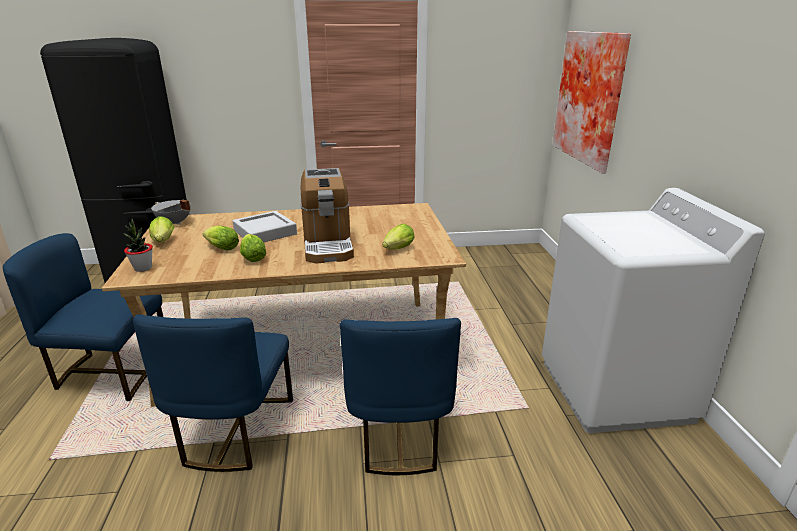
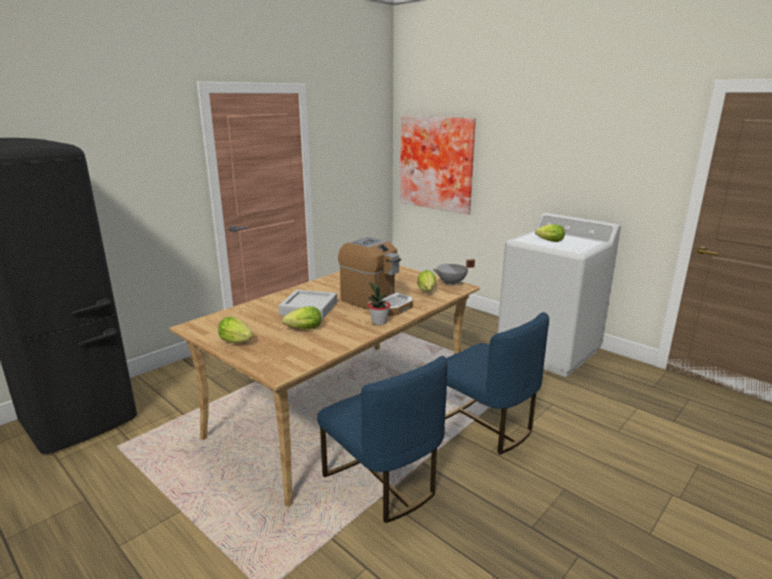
camera: 40 degrees left, 5 degrees down
(112, 372) = (196, 508): blue chair -> none
(143, 268) = (274, 363): potted plant -> potted plant (379, 322)
(174, 223) = (206, 327): grey cooking pot -> grey cooking pot (452, 283)
(253, 257) = (344, 326): lettuce -> lettuce (548, 241)

